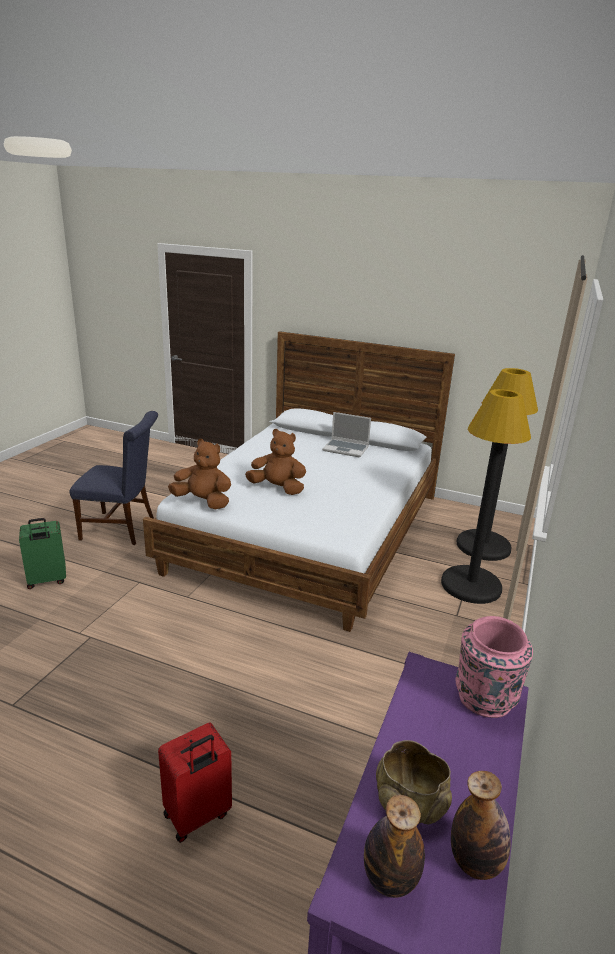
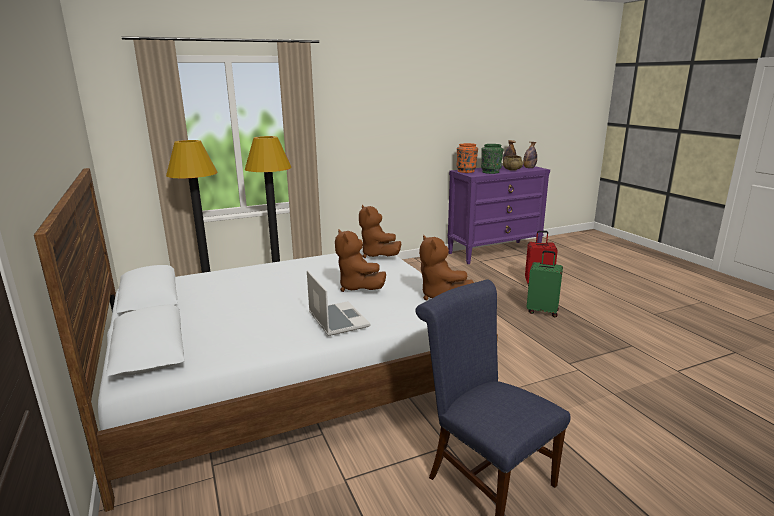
camera: 135 degrees left, 5 degrees down
(47, 581) = (607, 434): green suitcase -> green suitcase (542, 311)
(330, 528) = (377, 255): none -> brown plush toy
(346, 449) = (205, 301): laptop -> laptop (337, 319)
(428, 728) = (490, 172): none -> green vase
(484, 699) = (466, 171): pink vase -> orange vase

